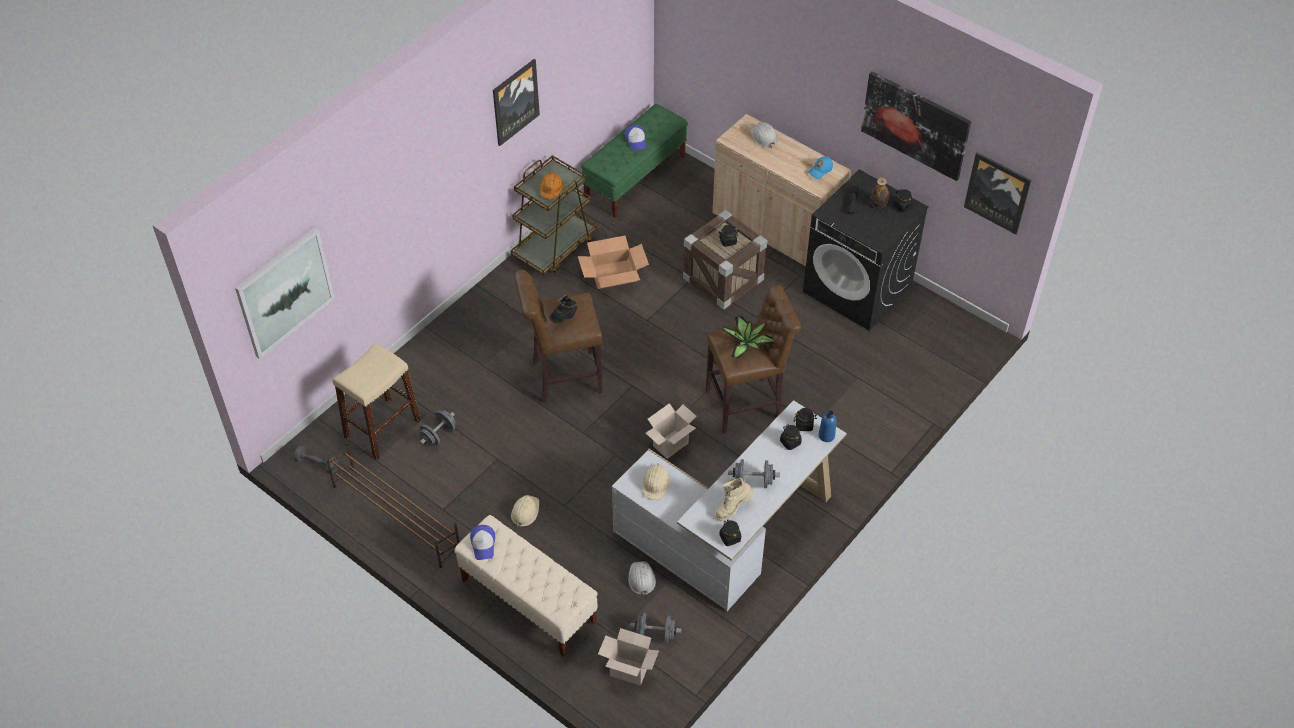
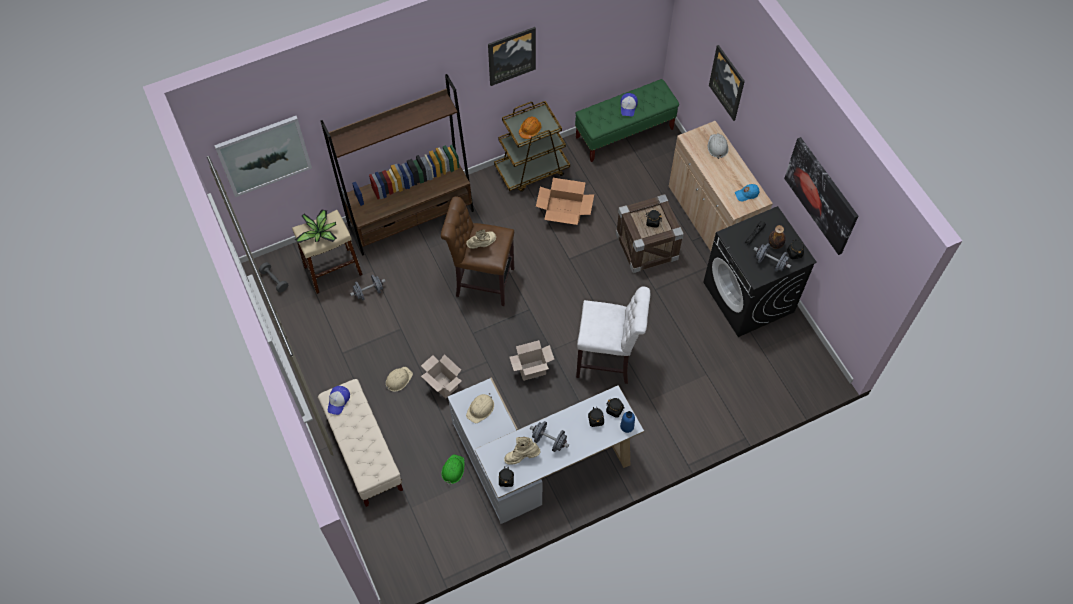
camera: 25 degrees right, 10 degrees up
(395, 516) = (307, 344): brown shoe rack -> none
(445, 342) = (411, 218): none -> brown bookcase
(565, 318) = (482, 244): black boot -> beige boot
(627, 671) = (405, 538): cardboard box -> cardboard box (442, 385)
(641, 579) = (453, 470): white hard hat -> green hard hat
(655, 634) = (439, 518): grey dumbbell -> grey dumbbell (770, 263)
(747, 344) = (608, 322): potted plant -> potted plant (319, 233)
(748, 404) = (608, 361): brown stool -> white stool
(997, 192) = (865, 280): picture -> picture (727, 82)

